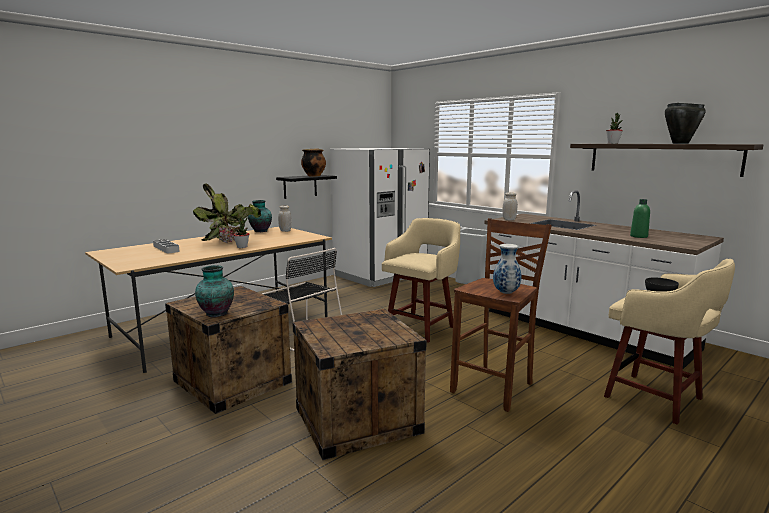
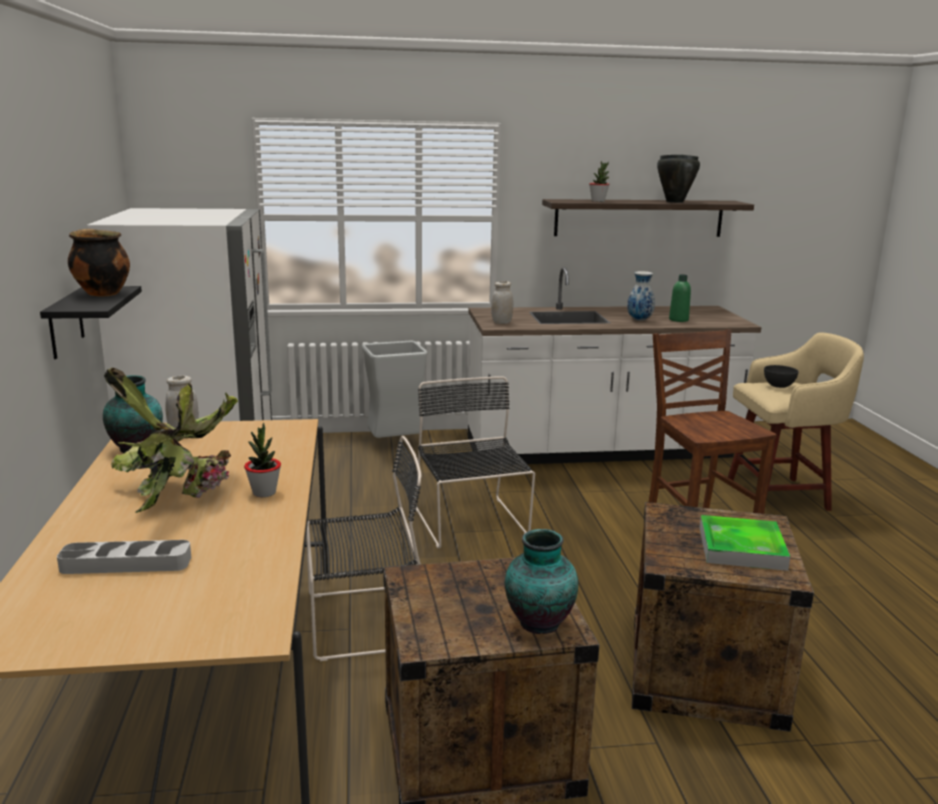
camera: 55 degrees left, 5 degrees up
(355, 335) = (741, 548): none -> tray
(421, 328) = (471, 524): beige stool -> black chair
(505, 292) = (736, 427): vase -> vase (639, 320)

